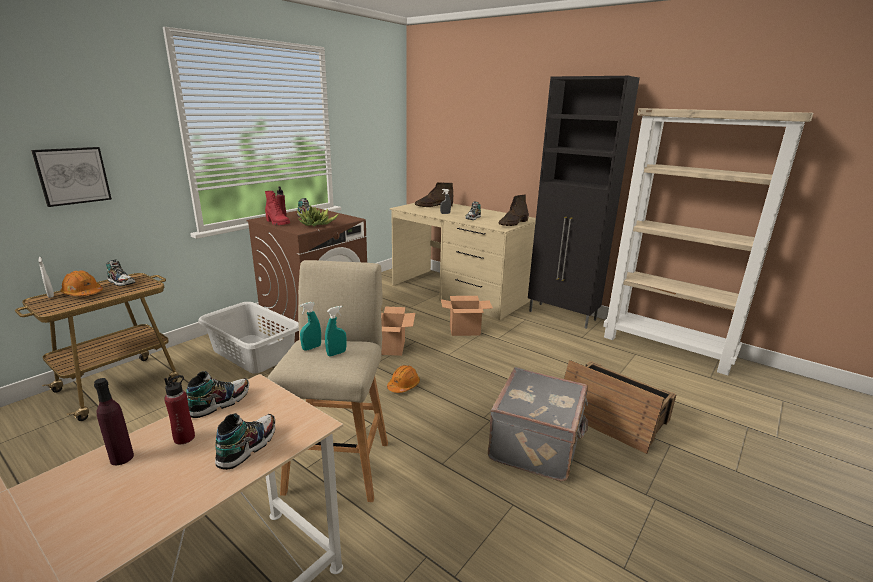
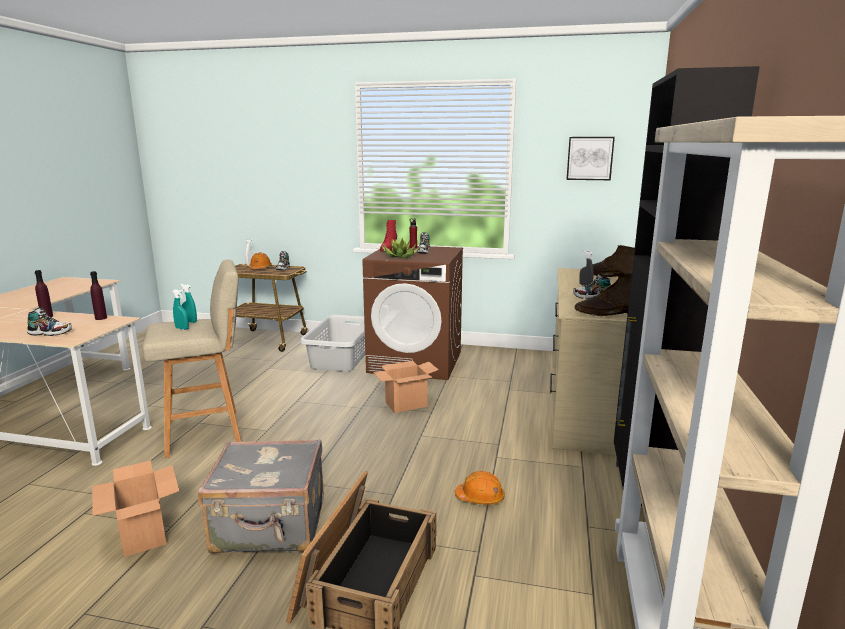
camera: 65 degrees right, 5 degrees down
(73, 176) = (284, 191): picture -> picture (589, 158)
(184, 438) = (63, 321): red bottle -> none
(219, 403) = (101, 318): shoe -> purple bottle
(403, 385) = (337, 428): orange hard hat -> orange hard hat (480, 498)
(465, 330) = (491, 432): cardboard box -> cardboard box (143, 535)

